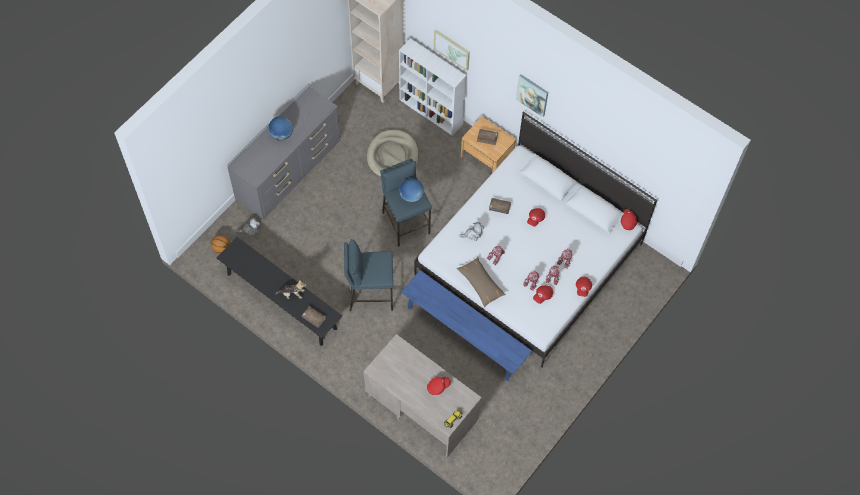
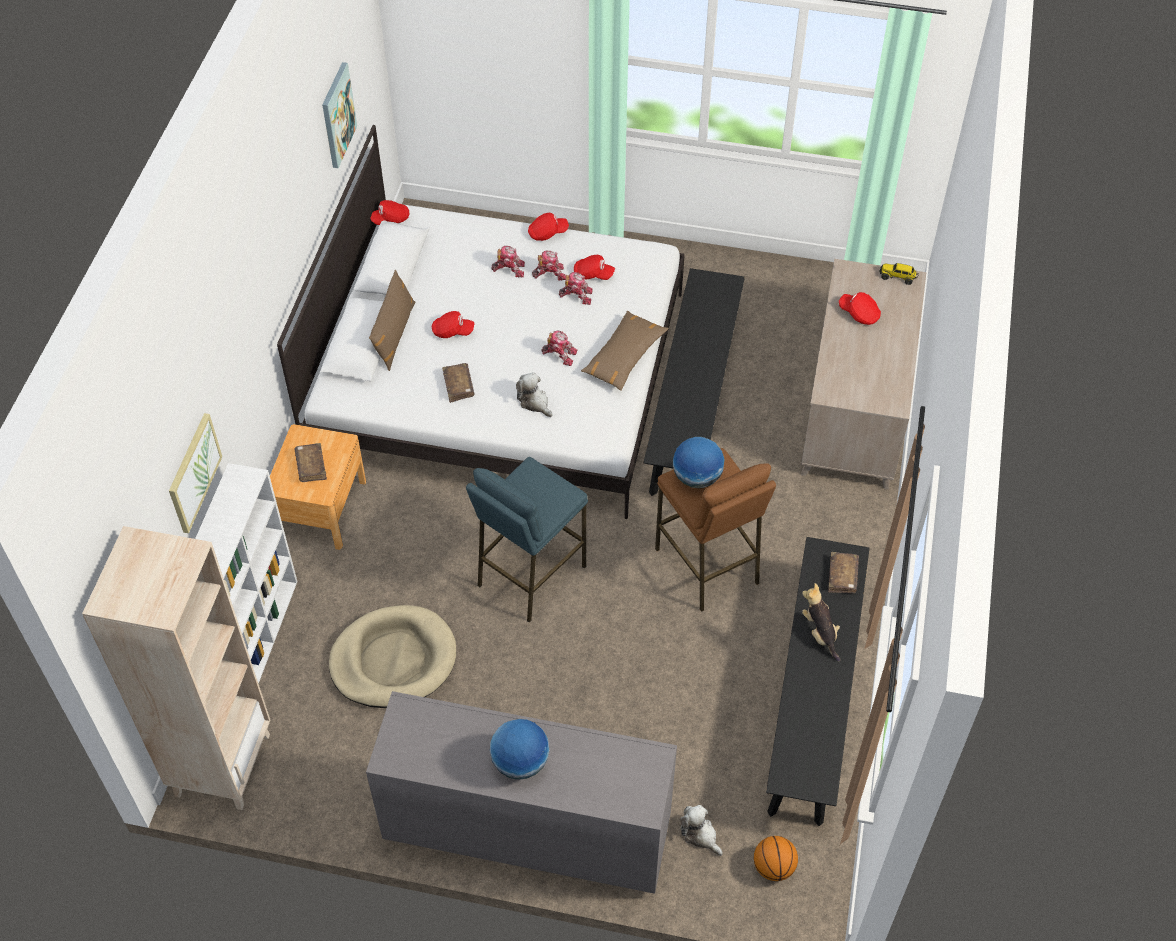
camera: 115 degrees left, 10 degrees down
(370, 294) = (707, 566): blue stool -> brown stool
(411, 196) = (528, 489): globe -> globe (697, 477)
(464, 335) = (692, 407): blue bench -> black bench
(532, 94) = (263, 290): picture -> picture (337, 115)
(546, 194) = (394, 334): none -> brown pillow

